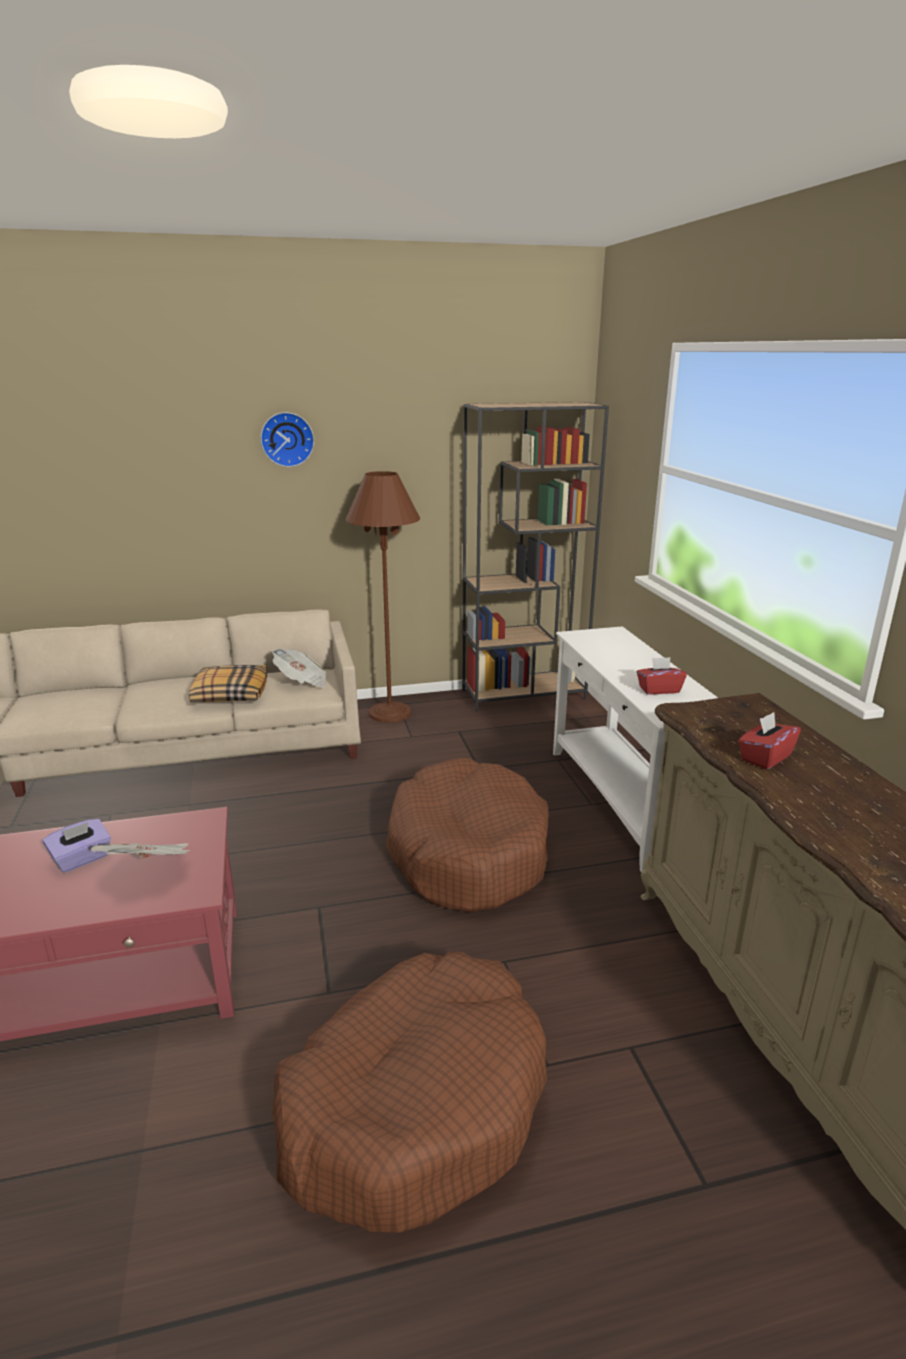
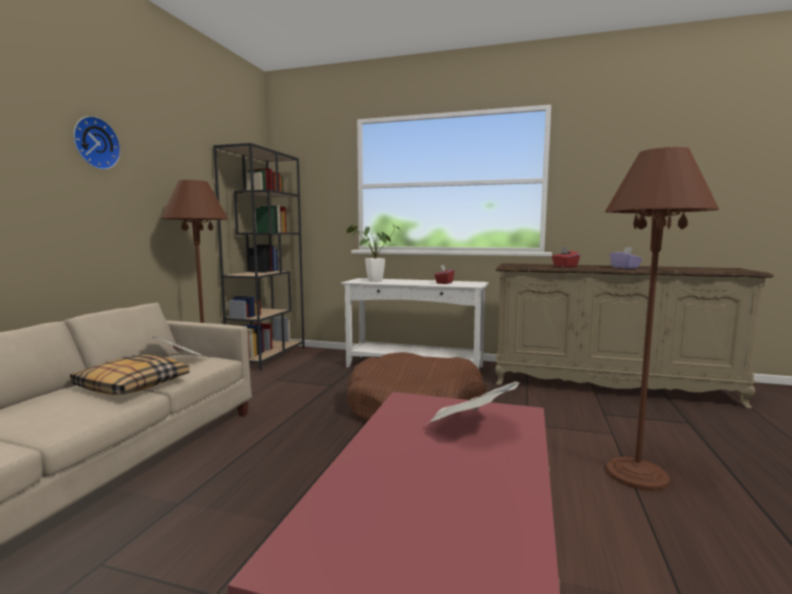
camera: 60 degrees left, 15 degrees down
(82, 859) = (421, 454): purple tissue box -> purple tissue box (625, 268)
(415, 1102) = (637, 474): brown dog bed -> brown floor lamp
(596, 643) = (371, 281): none -> potted plant

